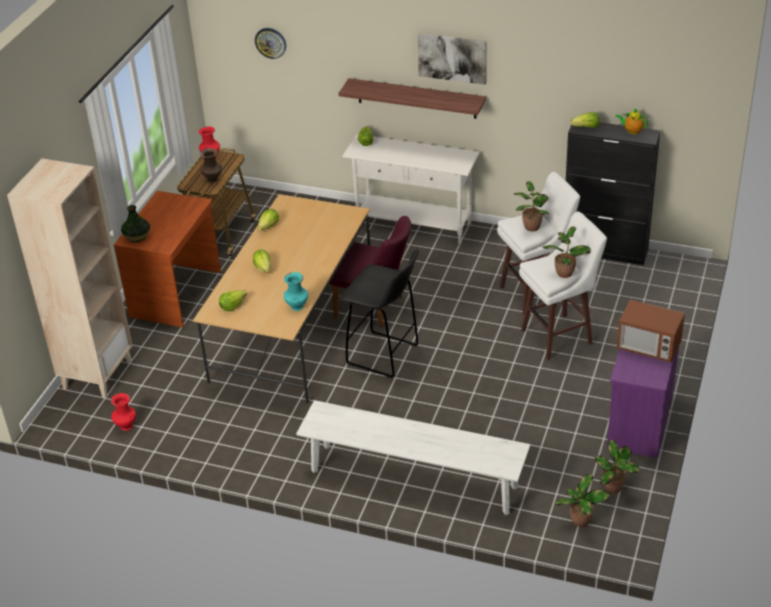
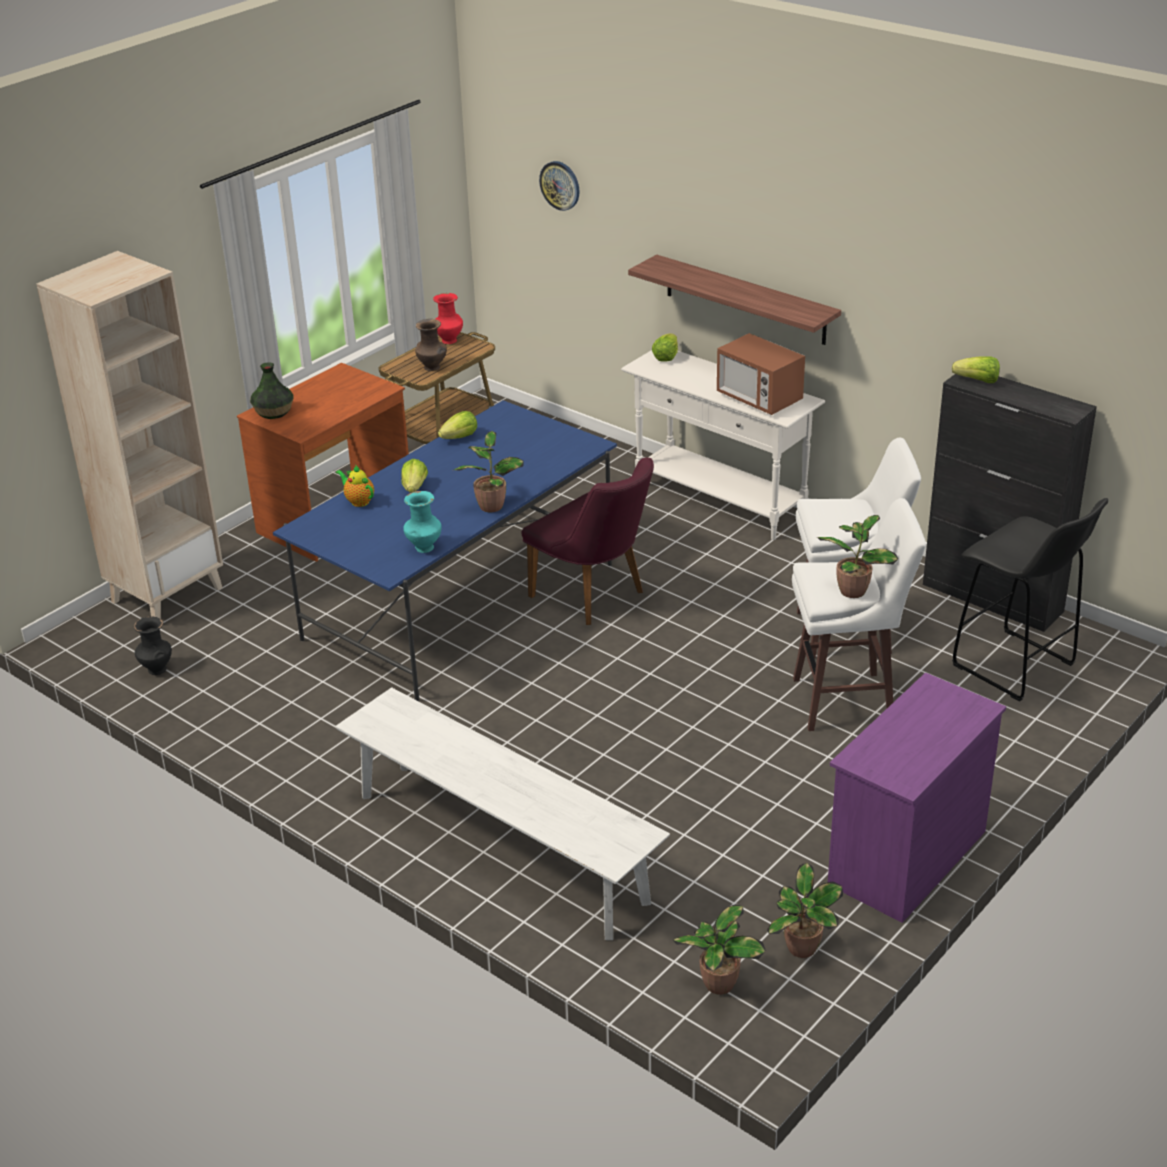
camera: 20 degrees right, 5 degrees down
(125, 426) = (156, 669): red vase -> black vase
(232, 306) = (337, 527): lettuce -> none
(293, 331) = (460, 601): beige dining table -> blue dining table
(384, 355) = (567, 665): black stool -> black stool (1016, 667)
(452, 57) = (798, 239): picture -> none
(531, 226) = (842, 516): potted plant -> potted plant (491, 505)
(632, 131) = (1048, 398): teapot -> teapot (358, 501)
(648, 347) = (924, 730): microwave -> microwave (759, 399)

